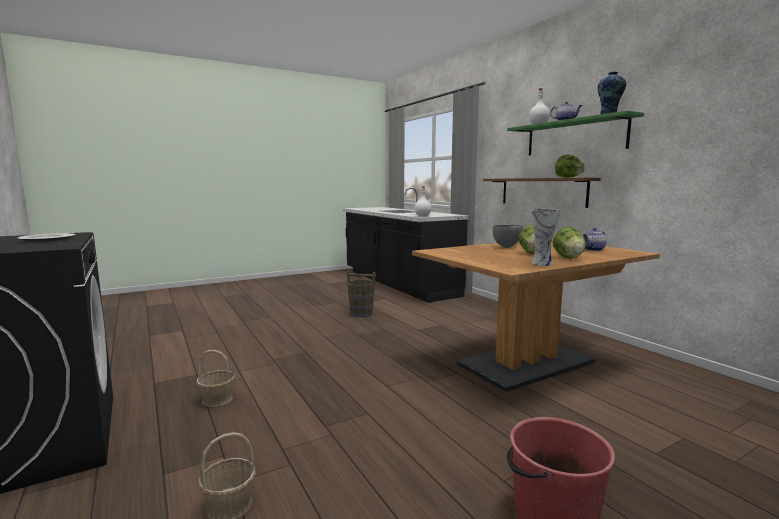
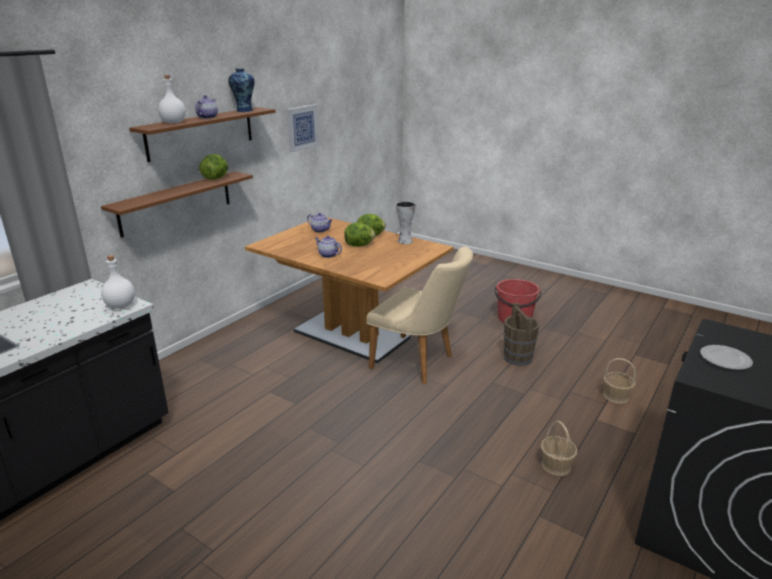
camera: 115 degrees left, 15 degrees up
(361, 313) = (245, 471): brown bucket -> brown bucket (518, 358)
(442, 383) = (419, 363): none -> beige chair
(507, 247) = (328, 255): grey bowl -> teapot
(574, 137) = (201, 133): green shelf -> brown shelf
(723, 140) = (302, 127): none -> picture

